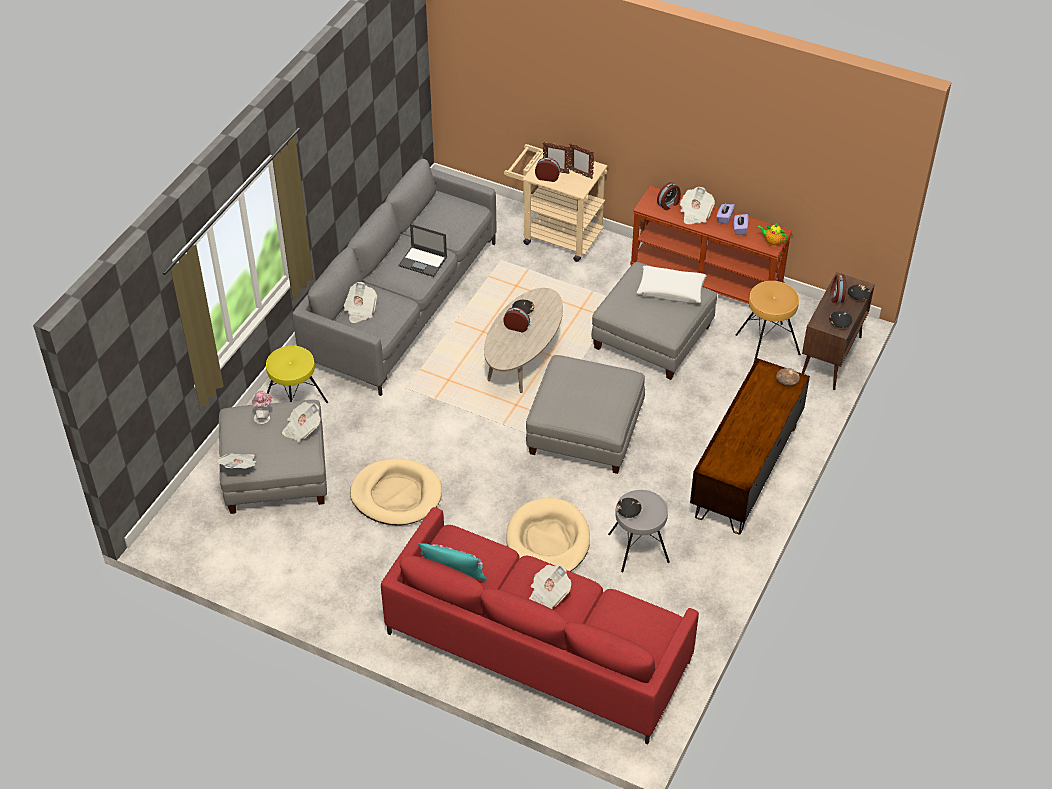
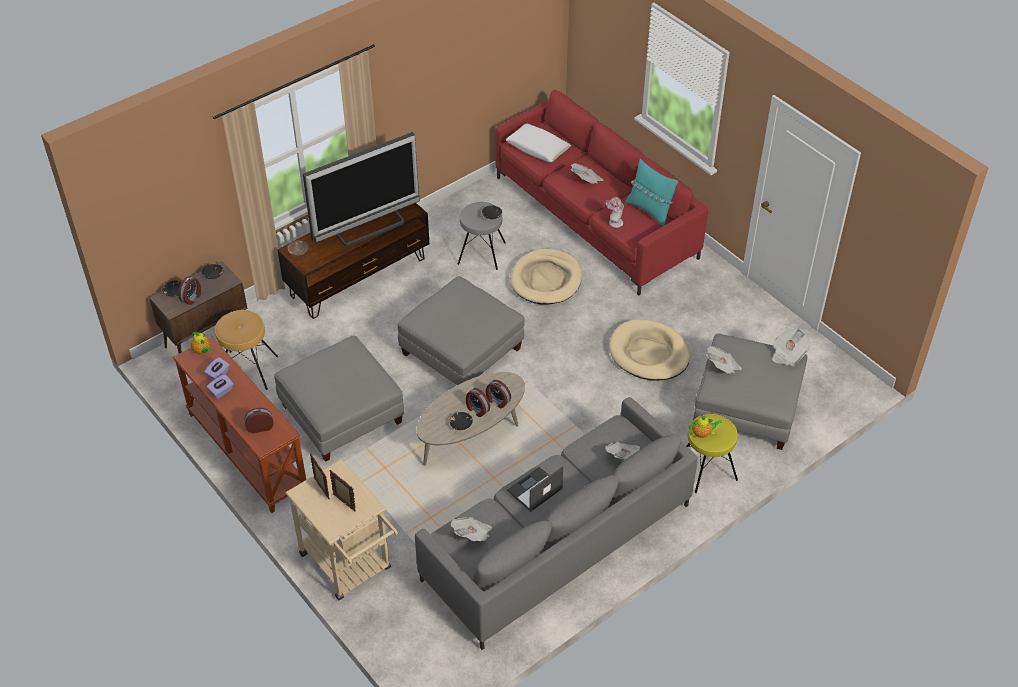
camera: 155 degrees left, 0 degrees up
(264, 417) = (753, 389): hat -> hat (614, 222)
(298, 356) = (702, 433): none -> teapot
(423, 261) = (534, 490): laptop -> laptop turned 90 degrees counterclockwise
(547, 177) = (359, 498): alarm clock -> alarm clock (497, 401)
(671, 290) = (315, 383): white pillow -> white pillow (538, 148)
(695, 214) = (244, 406): newspaper -> newspaper (472, 535)
(741, 432) = (369, 226): none -> television

